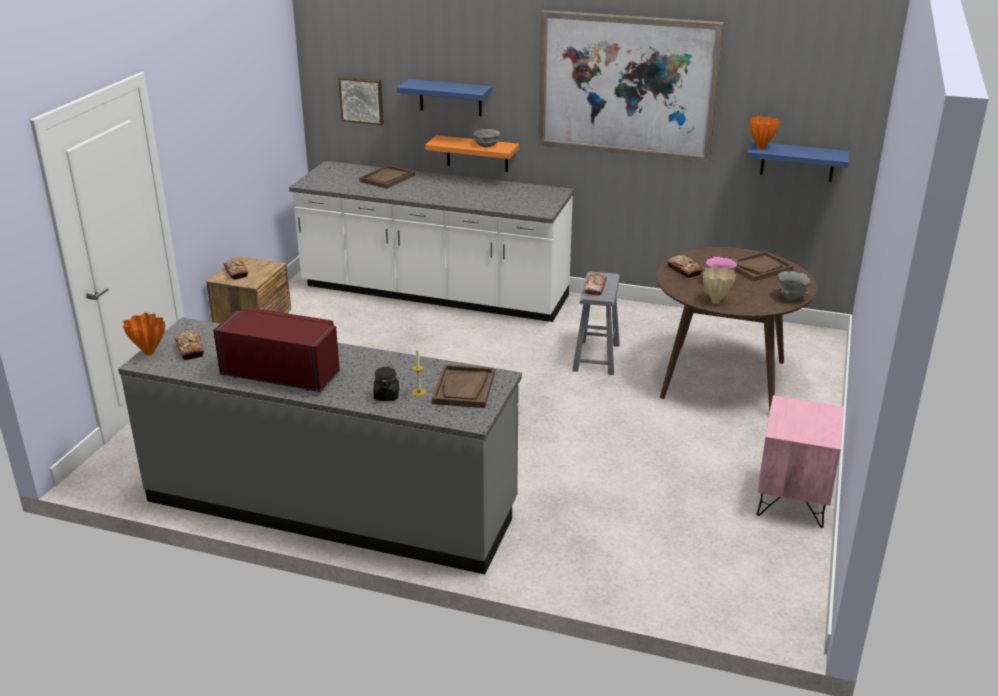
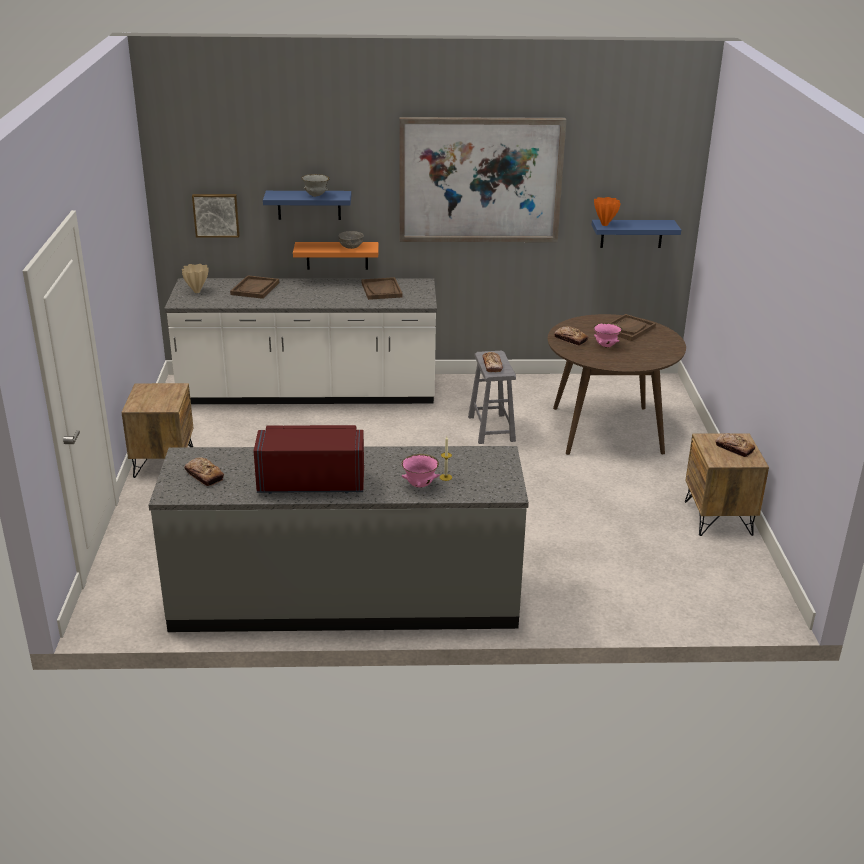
camera: 20 degrees left, 0 degrees up
(148, 353) = (166, 485): orange vase -> none
(236, 272) = (145, 399): bread -> bread (734, 448)
(386, 395) = (420, 485): black jar -> pink bowl
(464, 388) = (481, 467): brown tray -> brown tray (381, 290)
(716, 301) = (615, 362): beige vase -> beige vase (197, 291)
(791, 298) = (670, 351): grey bowl -> grey bowl (316, 196)
(793, 500) = (718, 518): pink nightstand -> brown nightstand

